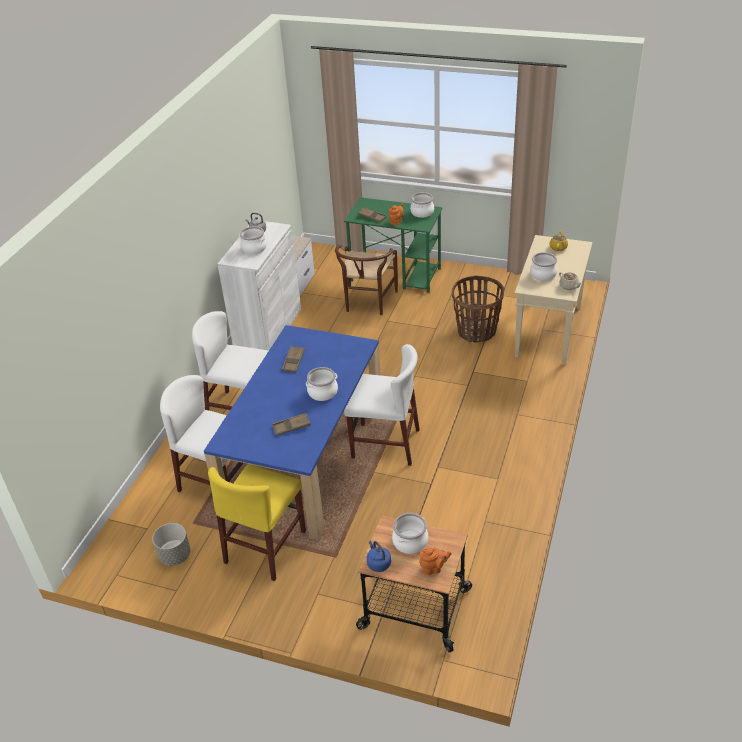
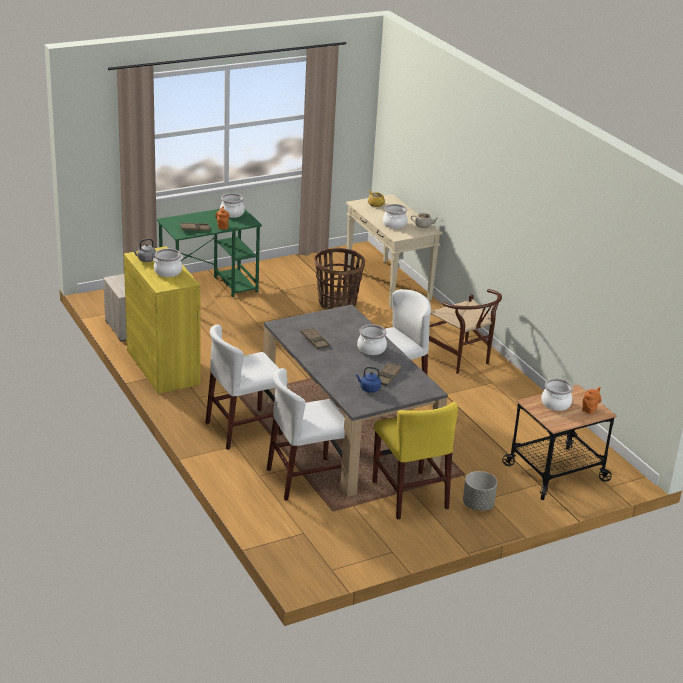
camera: 50 degrees left, 10 degrees down
(174, 556) = (354, 535): grey planter -> grey planter (477, 505)
(268, 328) = (163, 367): white cabinet -> yellow cabinet
(305, 458) = (346, 433): blue dining table -> grey dining table
(367, 303) = (220, 317): brown chair -> brown chair (461, 360)
(378, 563) = (557, 423): blue kettle -> blue kettle (369, 389)

